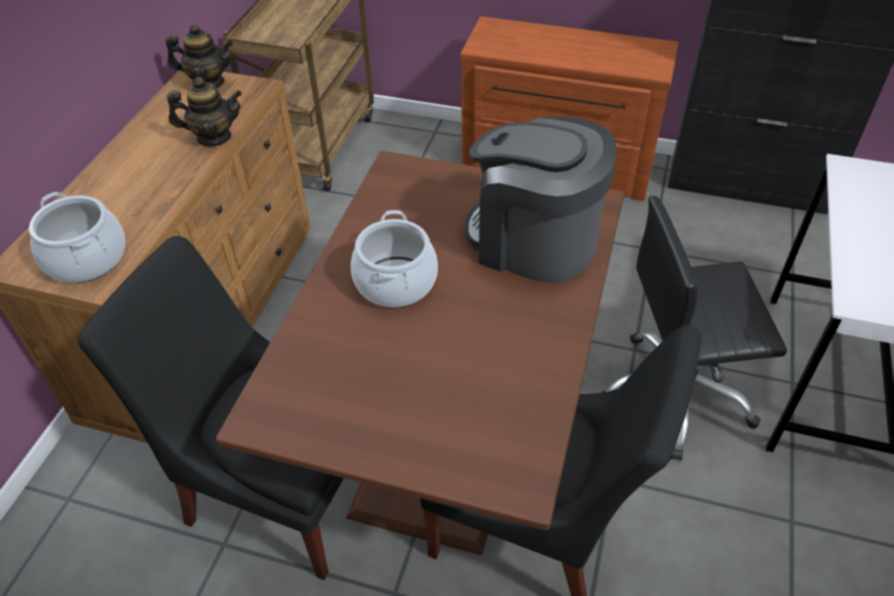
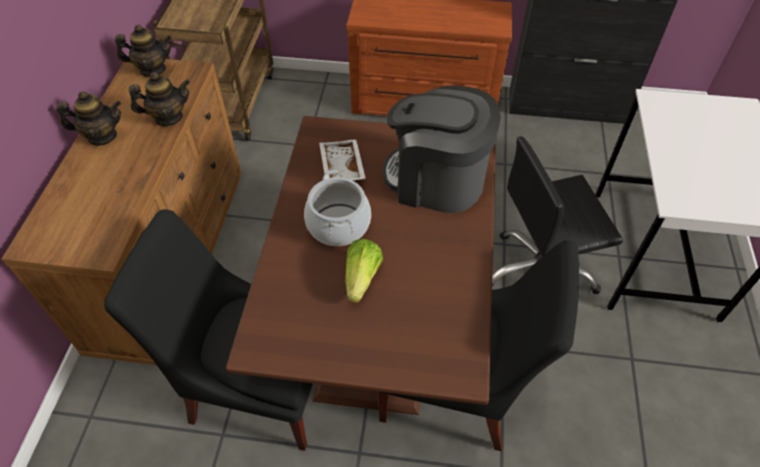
camera: 10 degrees left, 5 degrees up
(86, 259) = (88, 233): cooking pot -> none
(131, 152) = (102, 136): none -> teapot
(411, 349) = (362, 278): none -> lettuce
(413, 214) = (340, 167): none -> white tray

